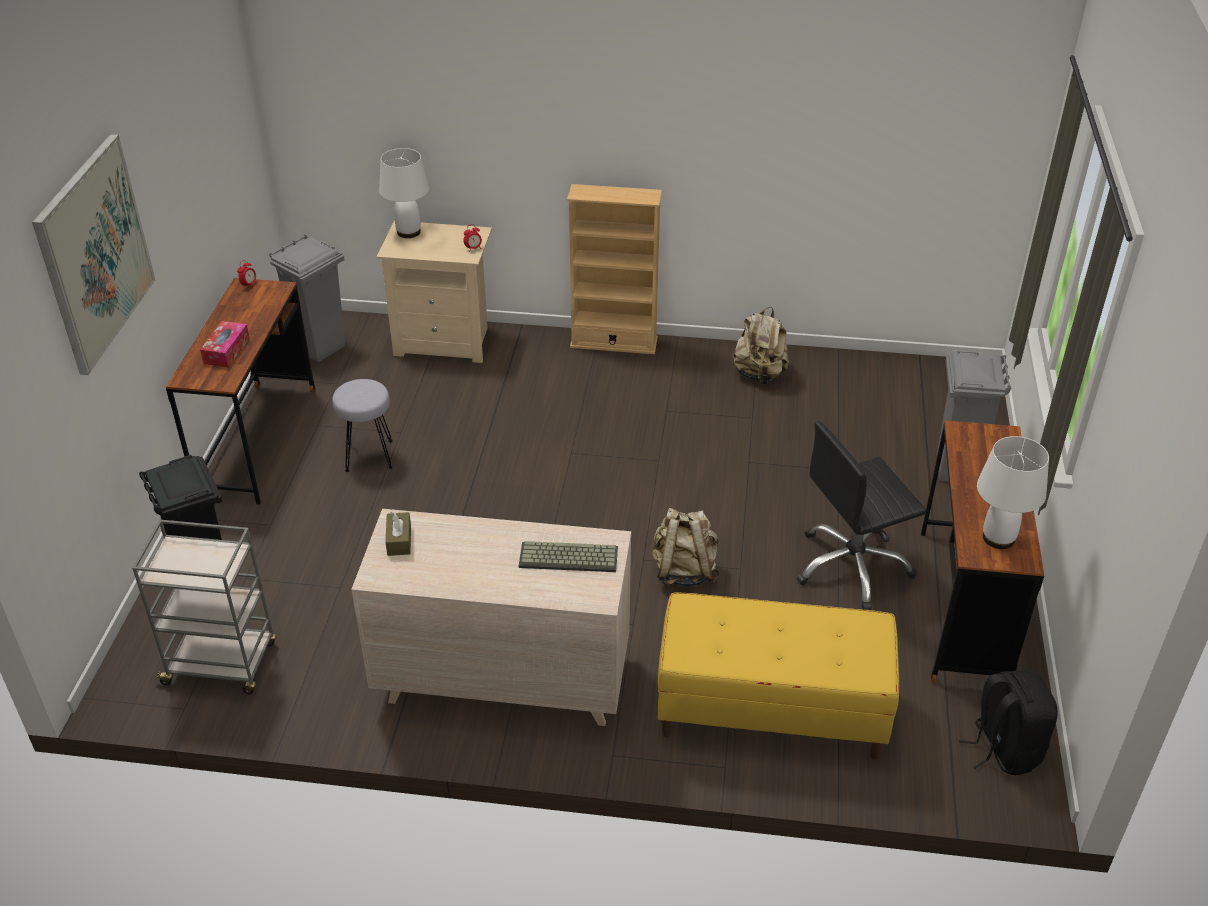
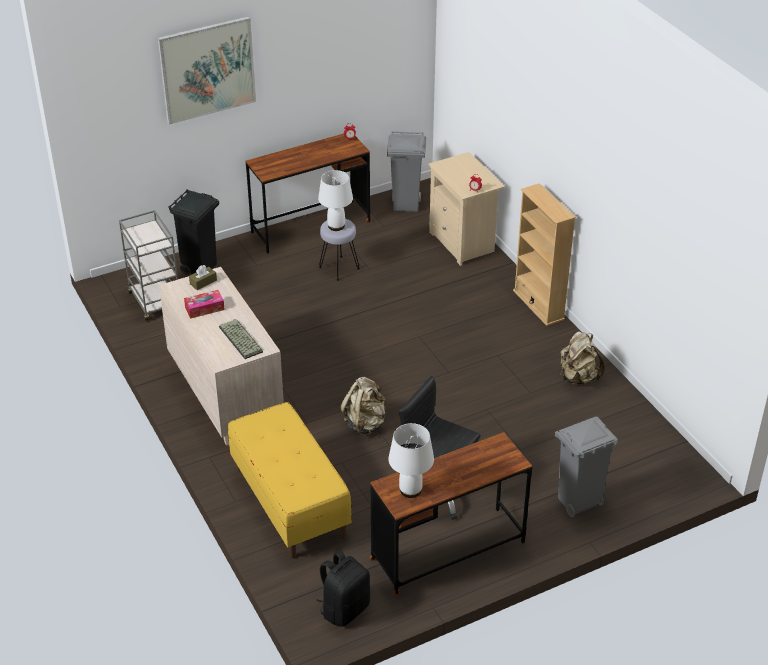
camera: 55 degrees right, 0 degrees up
(226, 351) = (290, 162): tissue box -> tissue box (204, 308)
(409, 232) = (463, 162): white table lamp -> white table lamp (336, 226)

